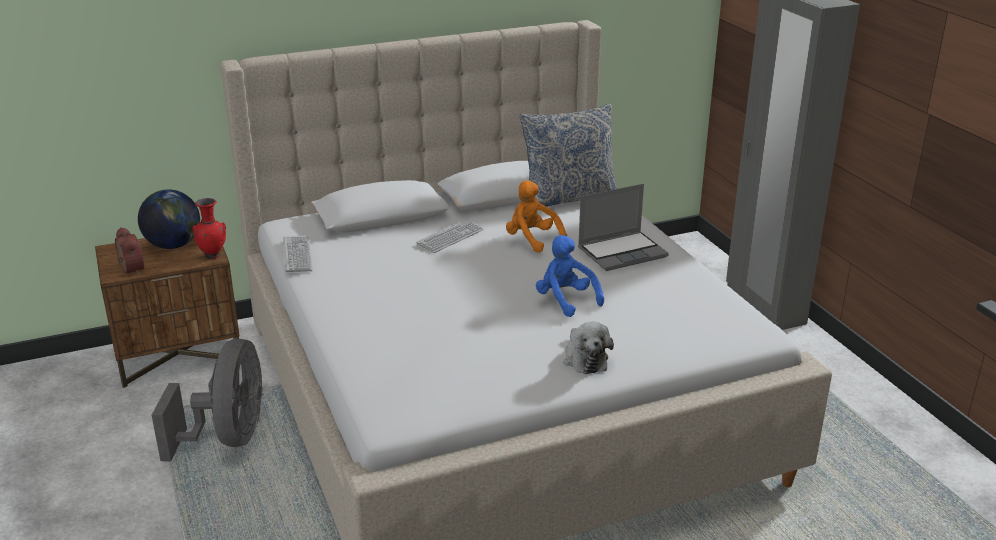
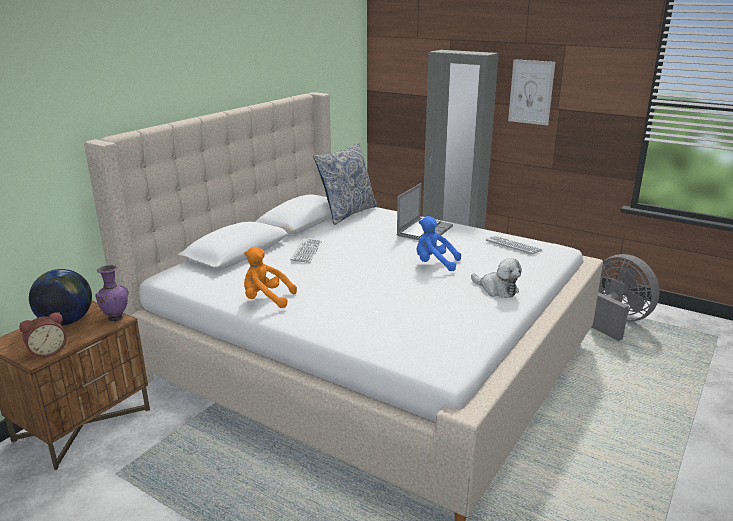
camera: 35 degrees left, 5 degrees down
(130, 270) = (47, 351): alarm clock -> alarm clock turned 120 degrees clockwise
(213, 255) = (116, 318): red vase -> purple vase
(228, 437) = (203, 466): grey fan -> grey fan (616, 321)
(297, 255) = (210, 291): keyboard -> keyboard (513, 246)
(532, 240) = (361, 239): orange plush toy -> orange plush toy (266, 299)
(896, 77) = (531, 92): none -> picture

